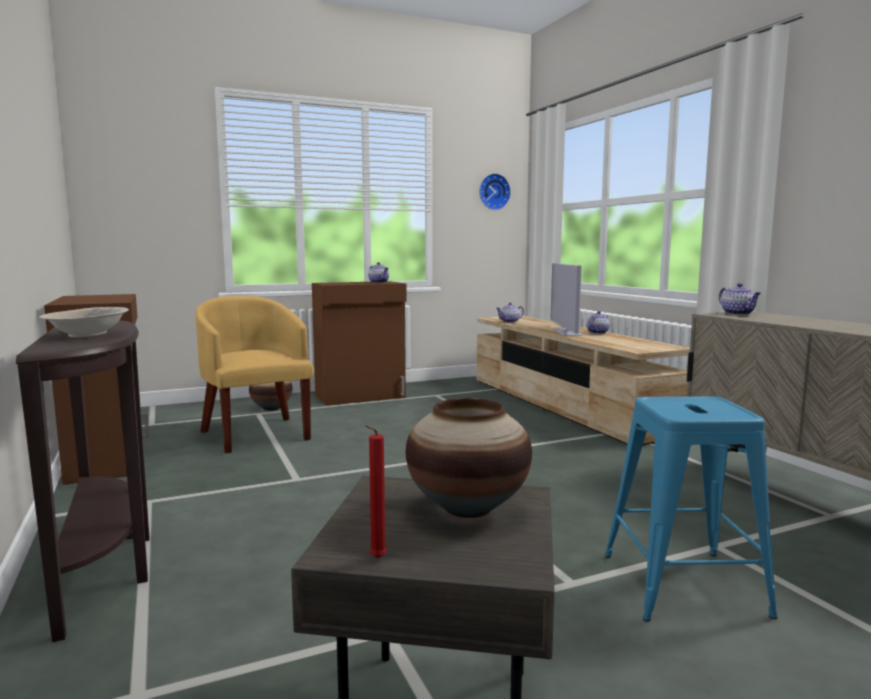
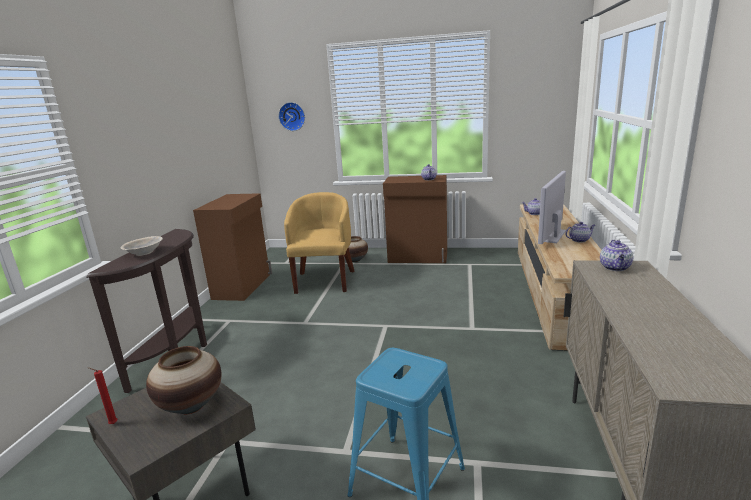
camera: 35 degrees right, 10 degrees up
(493, 192) = (548, 95): wall clock -> wall clock (292, 116)

